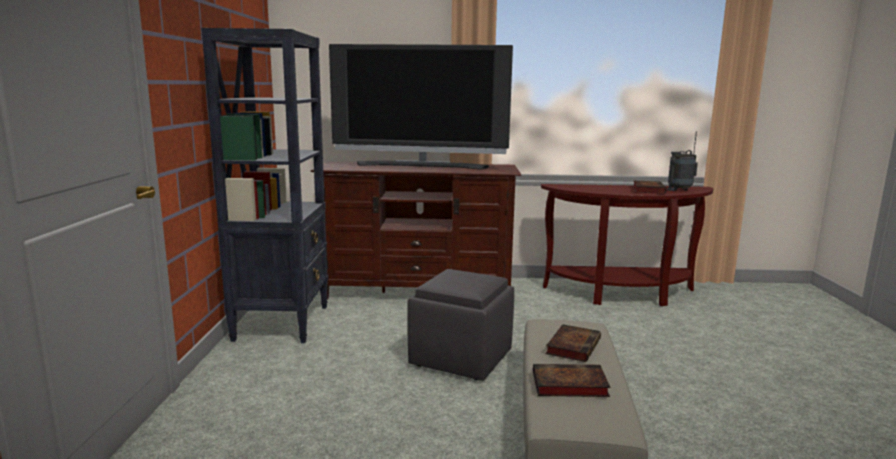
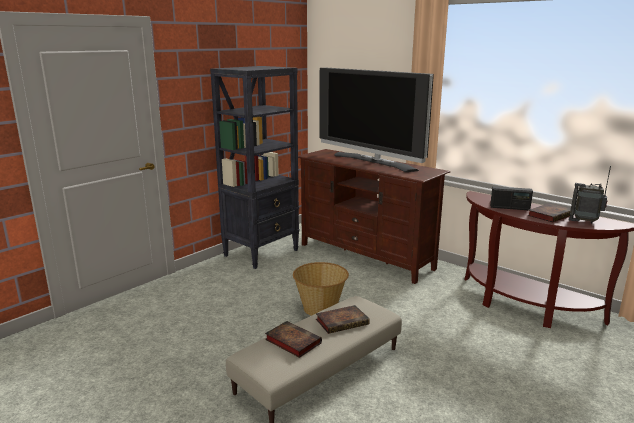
camera: 40 degrees right, 5 degrees up
(461, 358) = (320, 308): grey ottoman -> basket
(607, 190) = (509, 208): none -> radio

